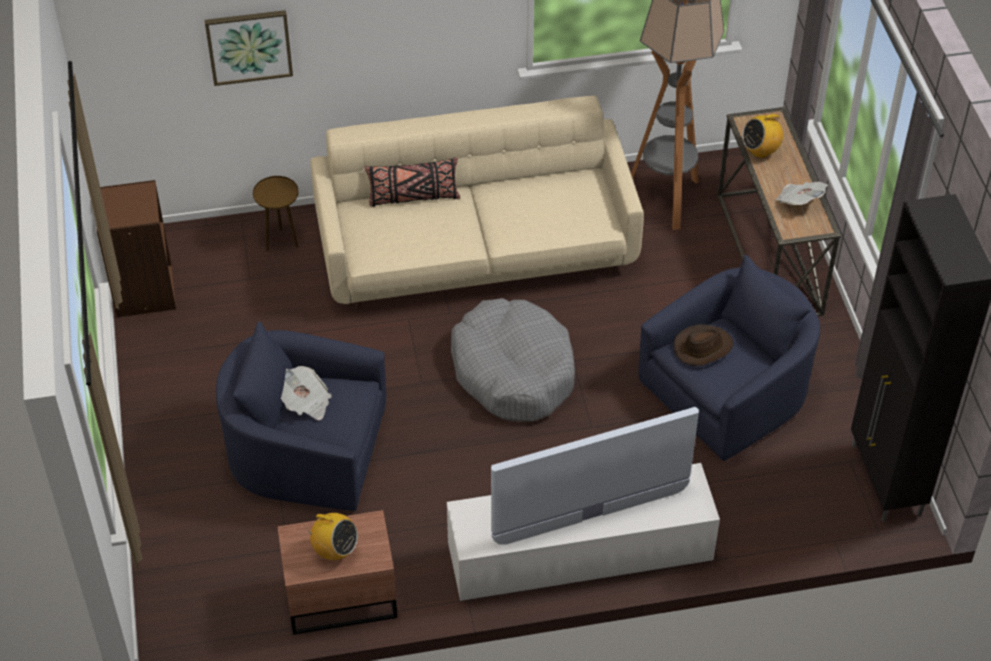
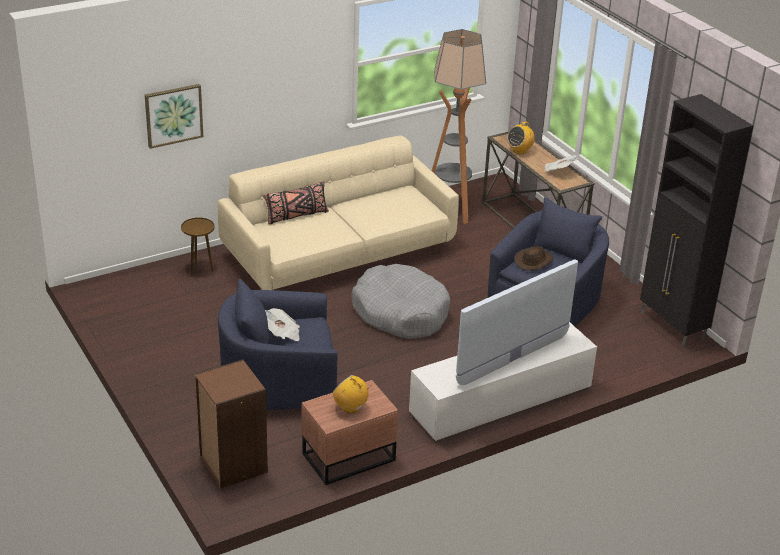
camera: 20 degrees left, 15 degrees down
(143, 291) = (111, 312): brown bookcase -> brown bookcase (232, 464)
(334, 551) = (350, 408): radio -> radio turned 150 degrees counterclockwise

